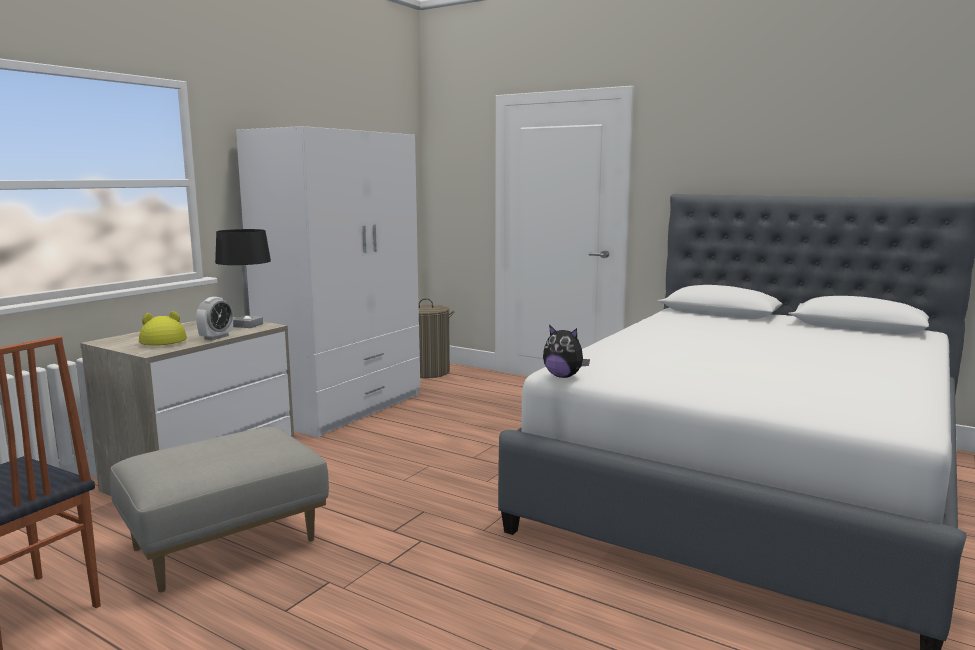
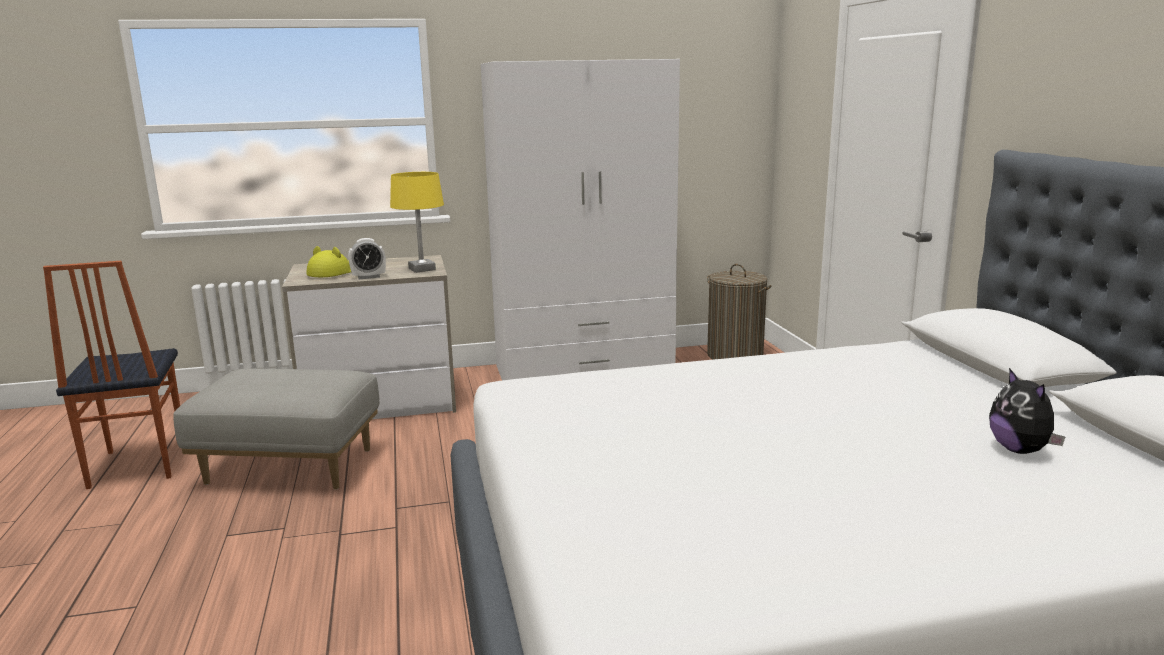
camera: 45 degrees right, 5 degrees up
(247, 325) = (422, 269): black table lamp -> yellow table lamp
(563, 376) = (497, 394): plush toy -> plush toy (1020, 450)

